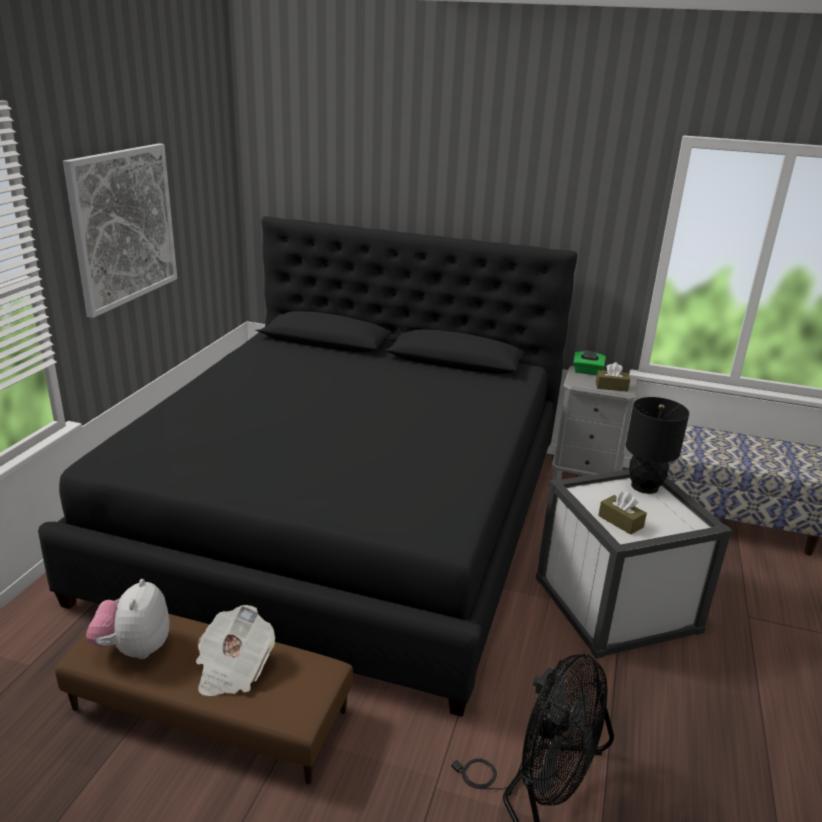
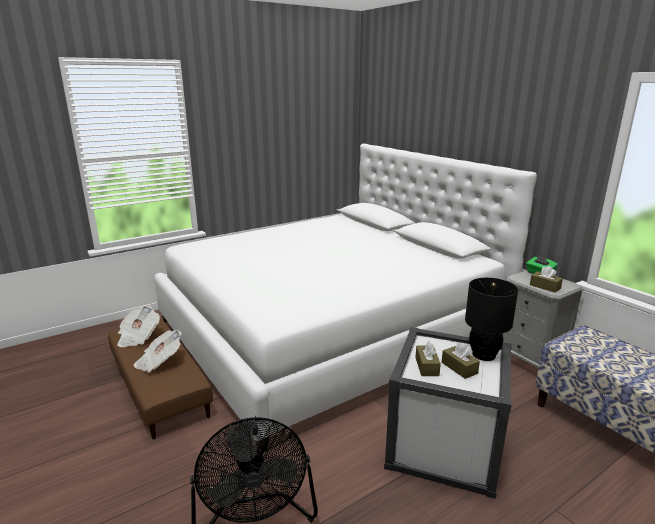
camera: 40 degrees right, 5 degrees down
(124, 226) = (255, 134): picture -> none
(134, 648) = (138, 337): plush toy -> newspaper
(344, 518) = (329, 329): black bed -> white bed
(646, 510) = (459, 368): none -> brown tissue box

